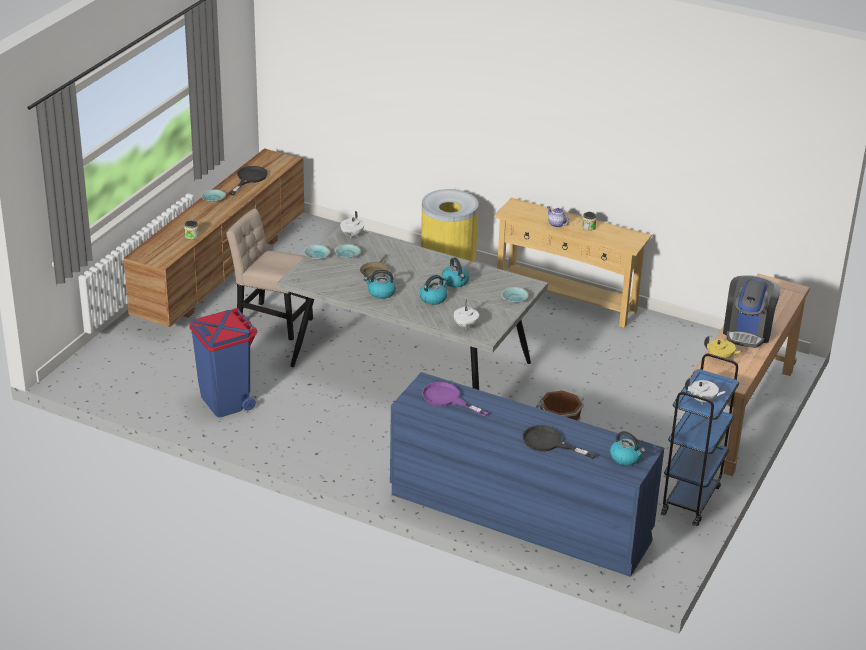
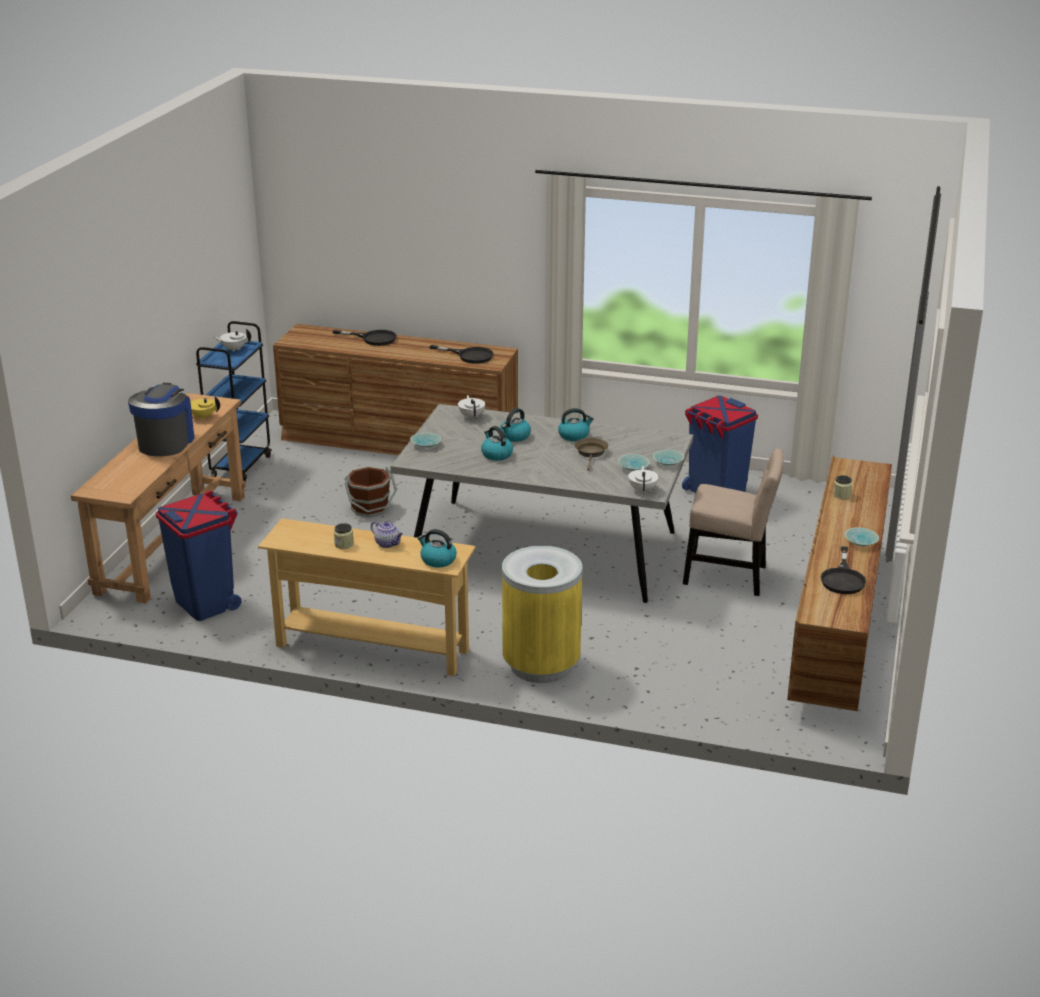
camera: 170 degrees right, 5 degrees down
(447, 399) = (469, 356): purple frying pan -> black frying pan
(519, 519) = (399, 441): blue dresser -> brown dresser
(626, 458) = (306, 336): kettle -> kettle (437, 560)
(697, 352) = (205, 603): none -> blue trash can

